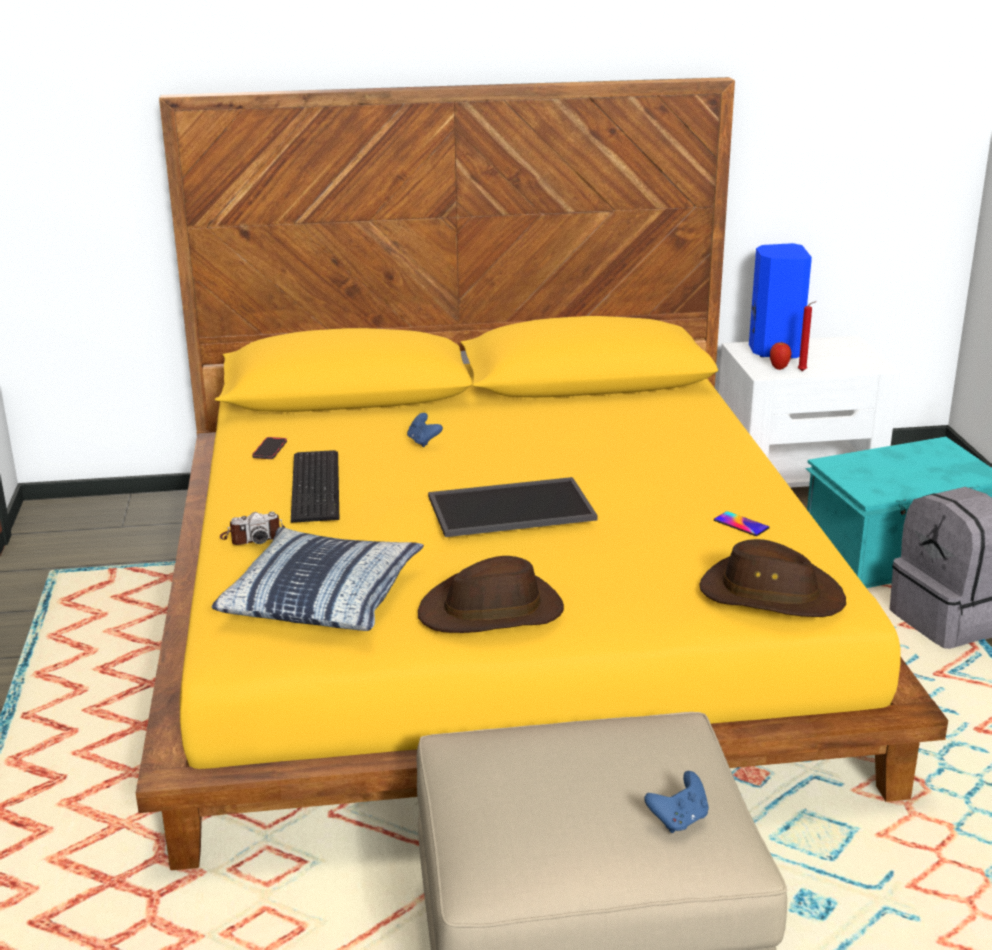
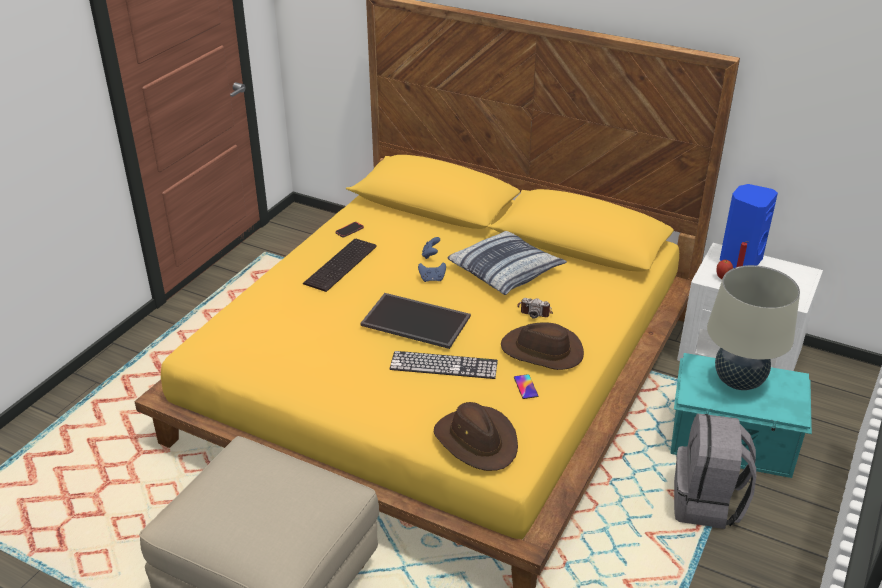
camera: 35 degrees right, 10 degrees up
(253, 537) = (277, 286): camera -> camera (535, 311)
(323, 597) = (264, 337): pillow -> pillow (506, 270)
(492, 612) = (327, 383): brown hat -> brown hat (542, 351)
(613, 539) = (443, 365): none -> keyboard
(679, 819) = (271, 542): blue game controller -> blue game controller (432, 279)
(896, 465) = (738, 381): none -> beige table lamp

